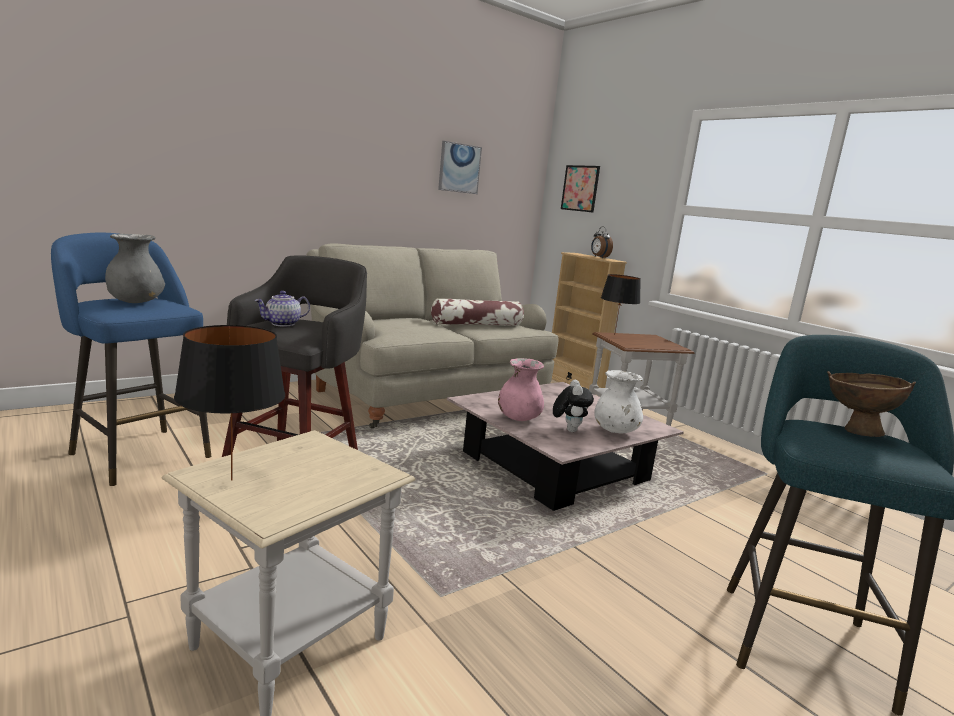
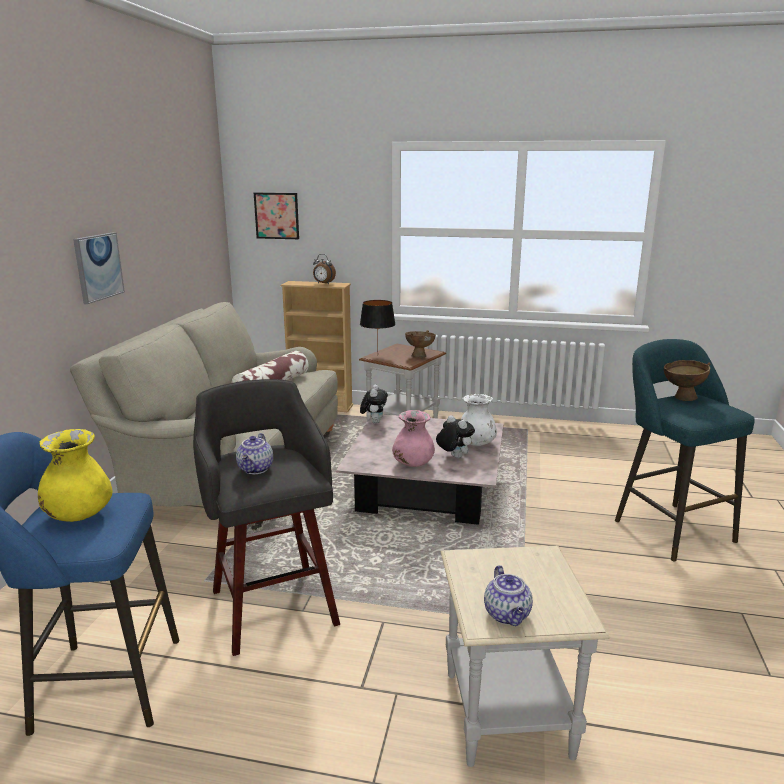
camera: 40 degrees left, 5 degrees up
(136, 302) = (79, 515): grey vase -> yellow vase
(231, 480) = (508, 615): black table lamp -> teapot
(459, 168) = (167, 218): picture -> picture (98, 267)
(551, 386) = (374, 422): none -> plush toy
(657, 345) = (420, 355): none -> brown bowl

